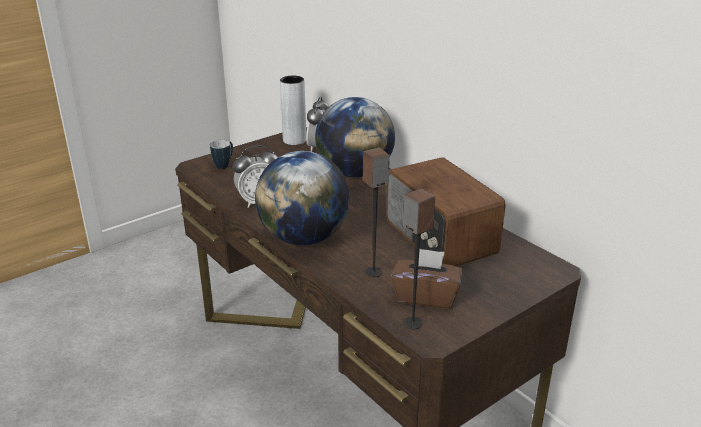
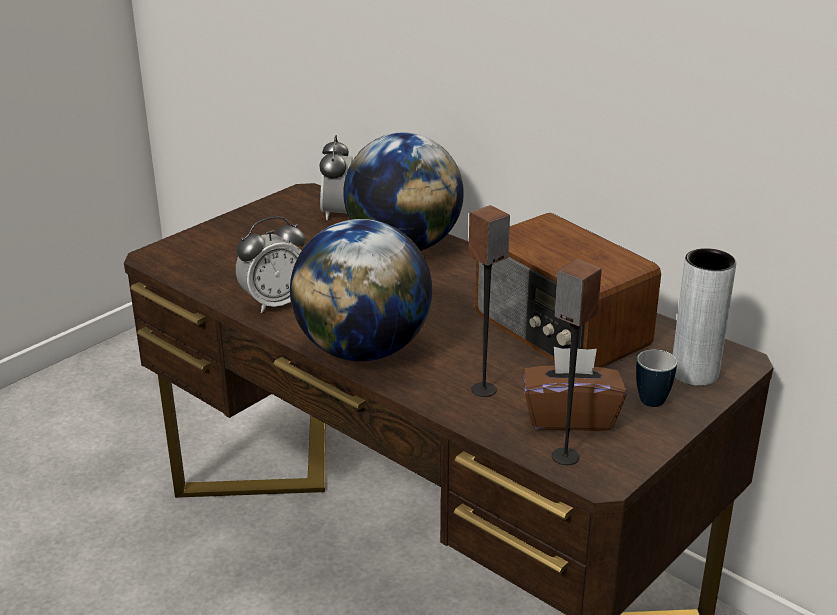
camera: 10 degrees left, 0 degrees up
(224, 165) = (201, 251): mug -> mug (653, 397)
(294, 140) = (295, 205): grey vase -> grey vase (694, 373)

